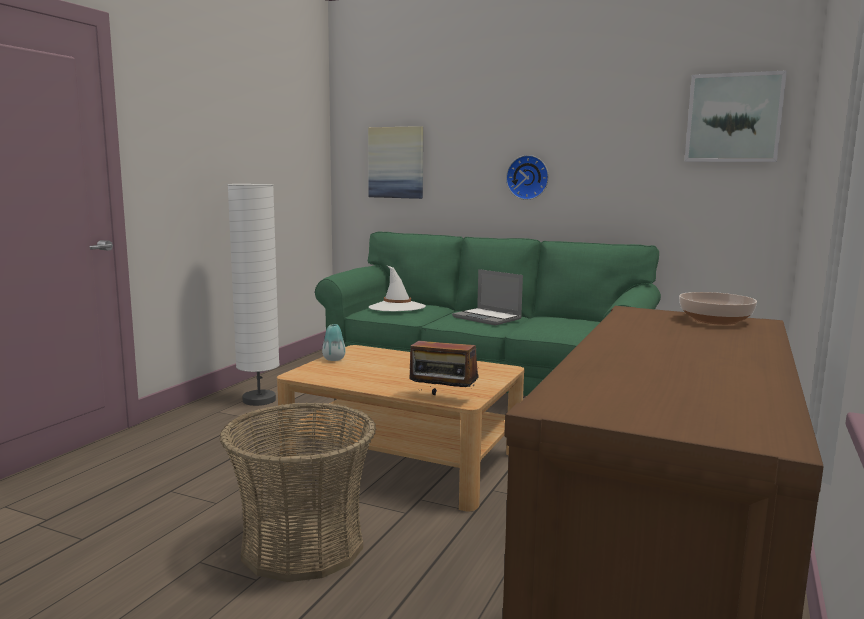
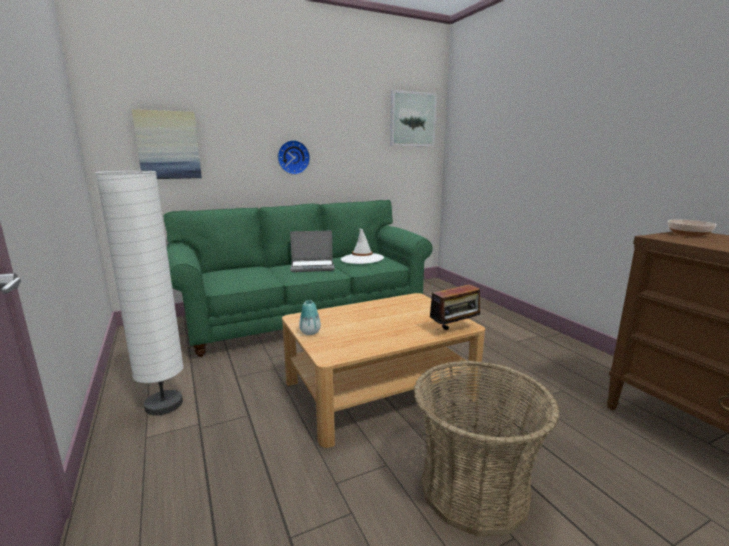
camera: 50 degrees left, 5 degrees up
(397, 307) = (238, 275): white hat -> white hat (362, 259)

